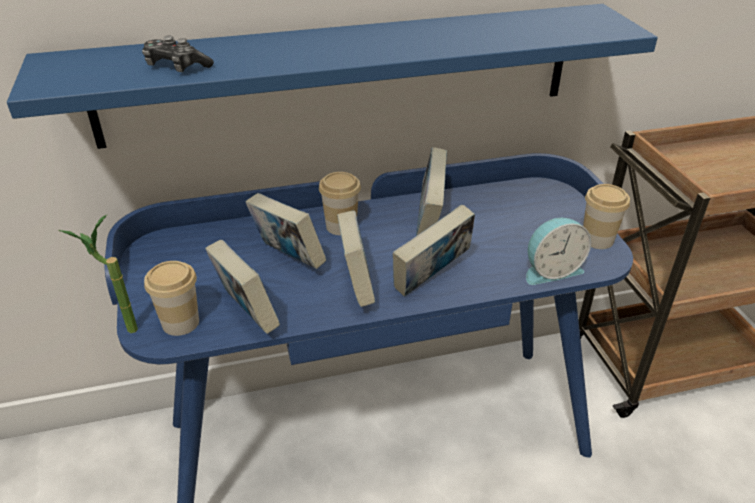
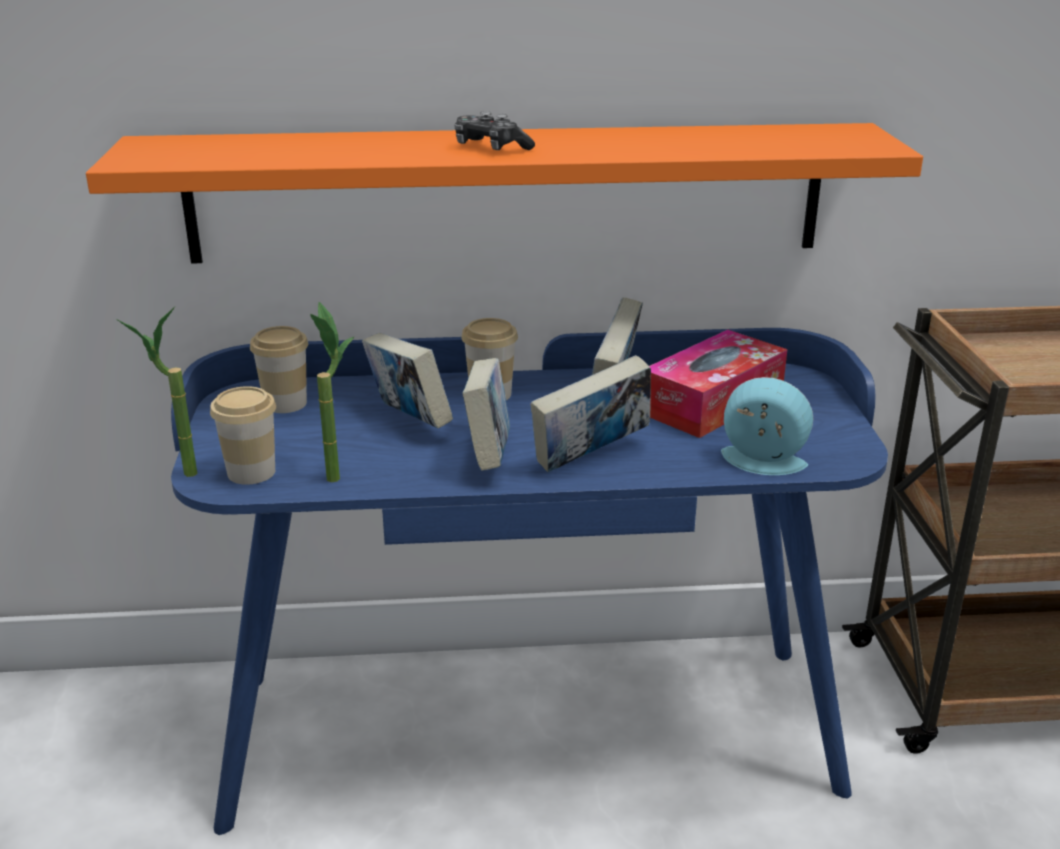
camera: 10 degrees right, 10 degrees down
(176, 67) = (289, 154): game controller -> game controller (490, 148)
(246, 314) = (336, 472): book -> potted plant
(340, 74) = (506, 193): blue shelf -> orange shelf
(500, 218) = (712, 402): none -> tissue box
(550, 270) = (761, 463): alarm clock -> alarm clock turned 150 degrees counterclockwise
(597, 239) = (843, 436): cup -> cup (285, 403)

